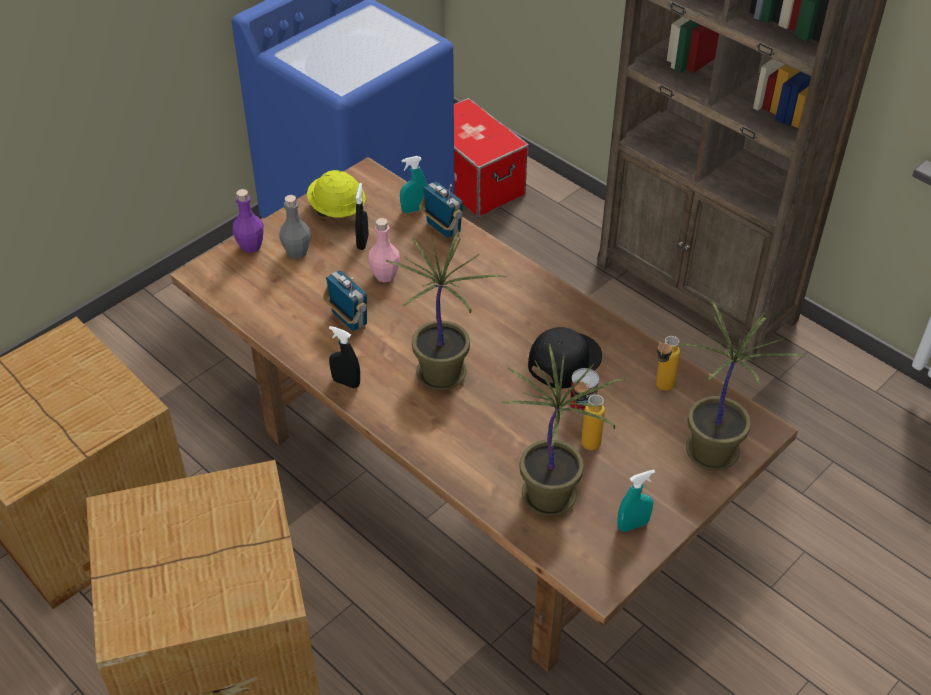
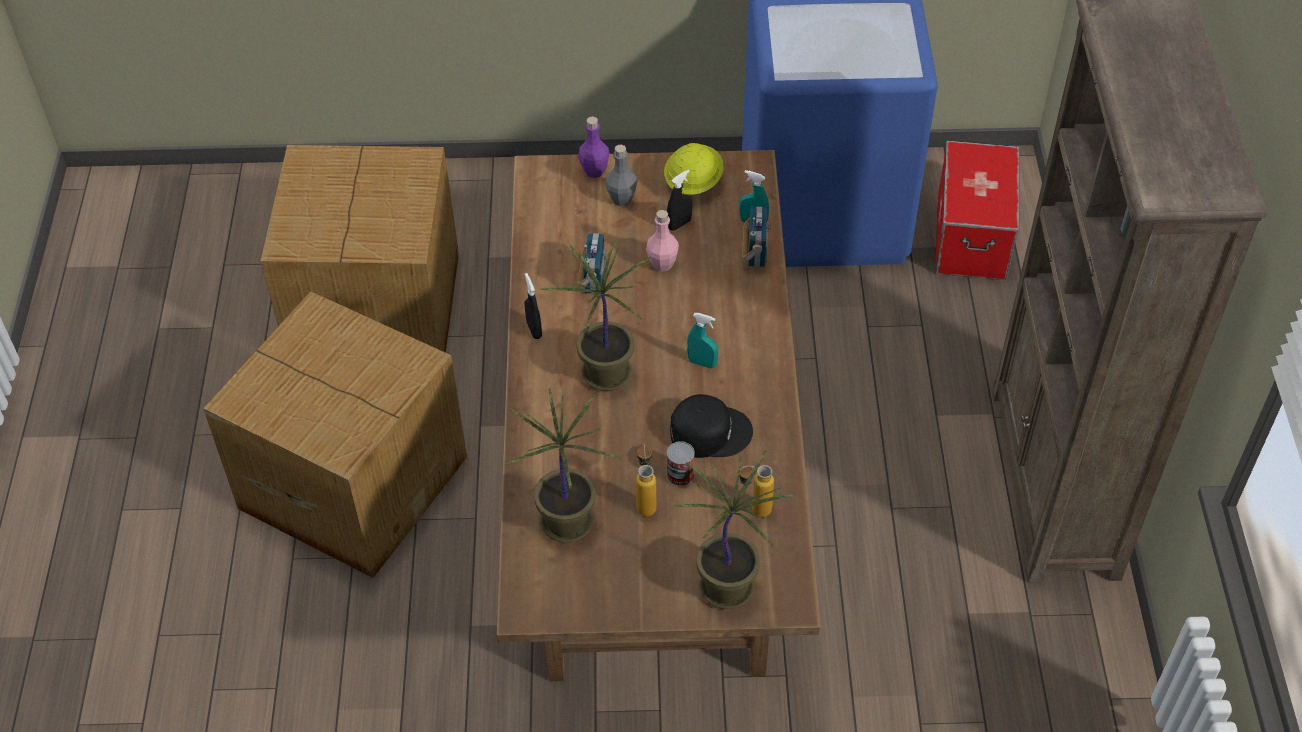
camera: 45 degrees right, 5 degrees up
(633, 525) = (598, 590): turquoise spray bottle -> turquoise spray bottle (702, 363)

